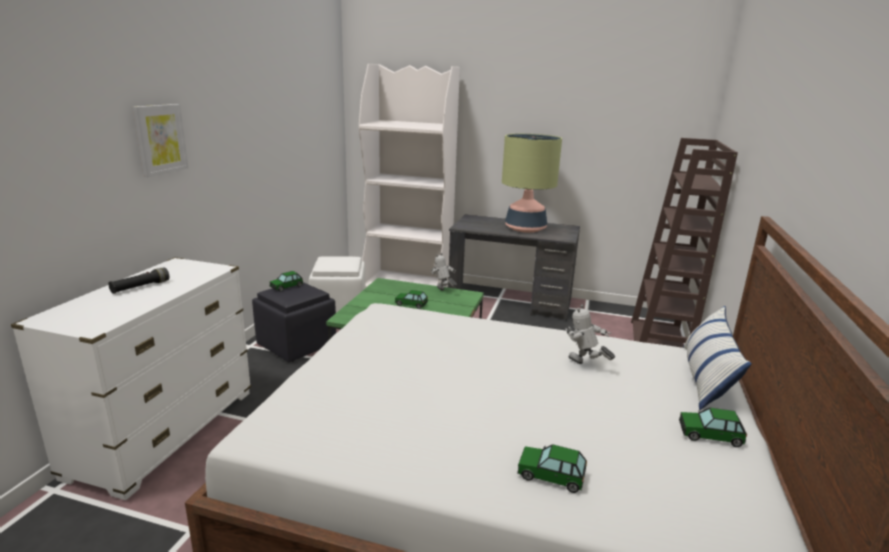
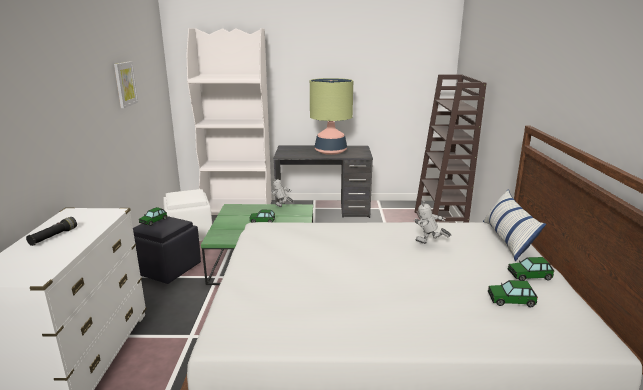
camera: 15 degrees left, 0 degrees up
(160, 139) = (44, 104): picture -> picture (125, 84)
(551, 475) = (450, 320): toy car -> toy car (511, 300)

